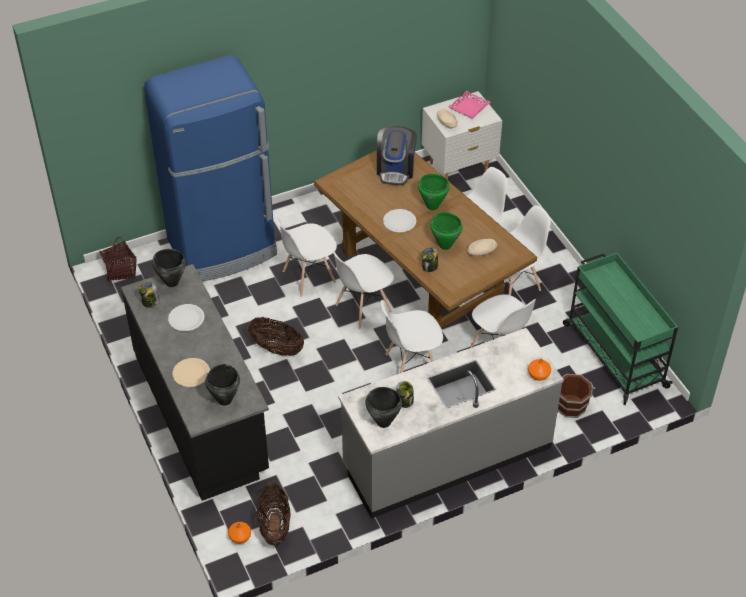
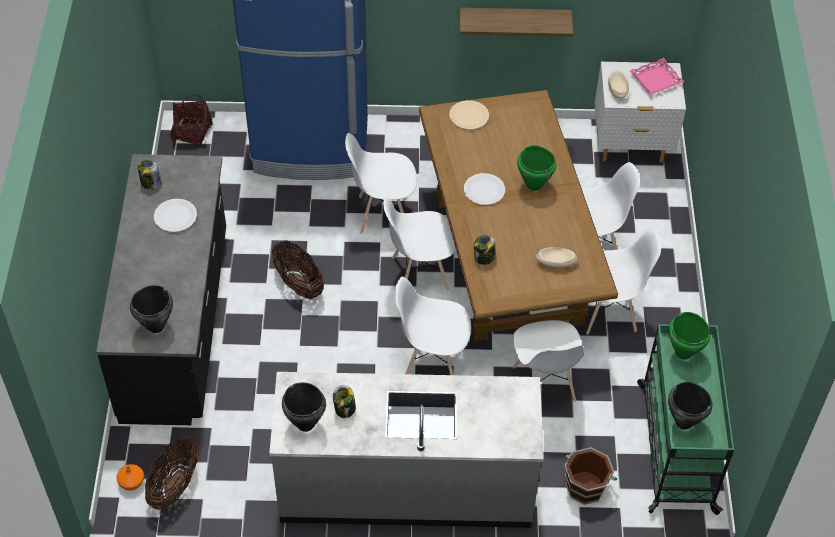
camera: 25 degrees right, 5 degrees up
(172, 282) = (186, 169): black cooking pot -> black cooking pot (683, 422)
(191, 373) = (141, 281): beige plate -> beige plate (469, 116)
(356, 94) = (514, 20): none -> shelf
(395, 169) = (519, 126): coffee machine -> none
(445, 245) = (518, 238): green cooking pot -> green cooking pot (683, 352)
(538, 375) = (516, 441): orange vase -> none

